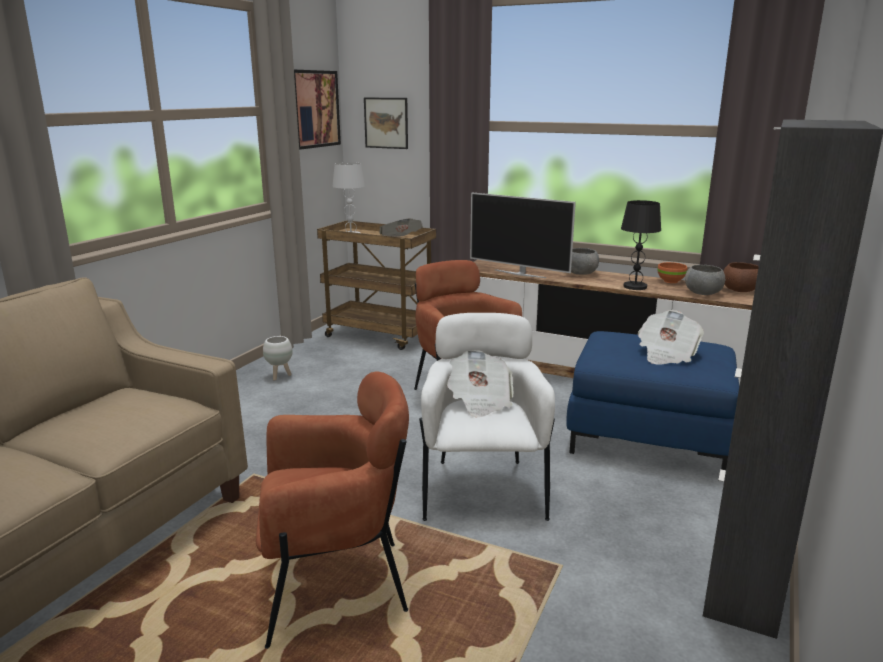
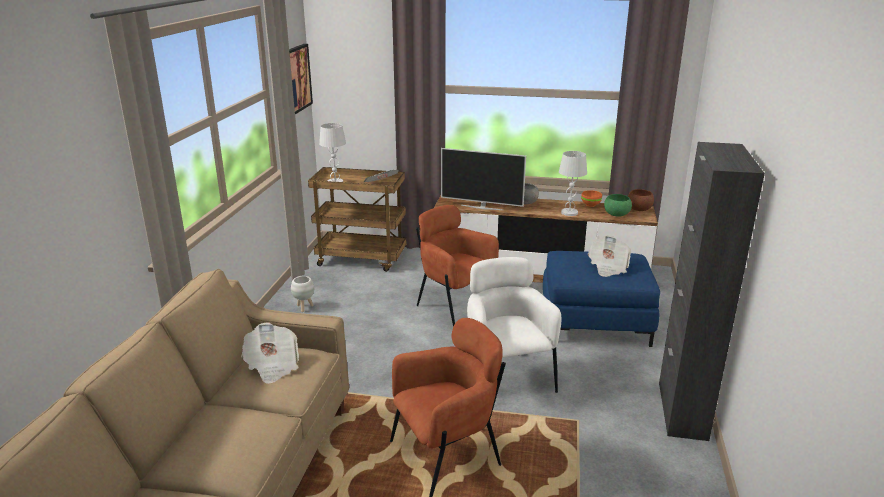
camera: 15 degrees left, 5 degrees up
(386, 123) = (352, 85): picture -> none
(479, 401) = (504, 319): newspaper -> newspaper (272, 366)
(635, 286) = (569, 212): black table lamp -> white table lamp
(702, 293) = (616, 214): grey bowl -> green bowl

